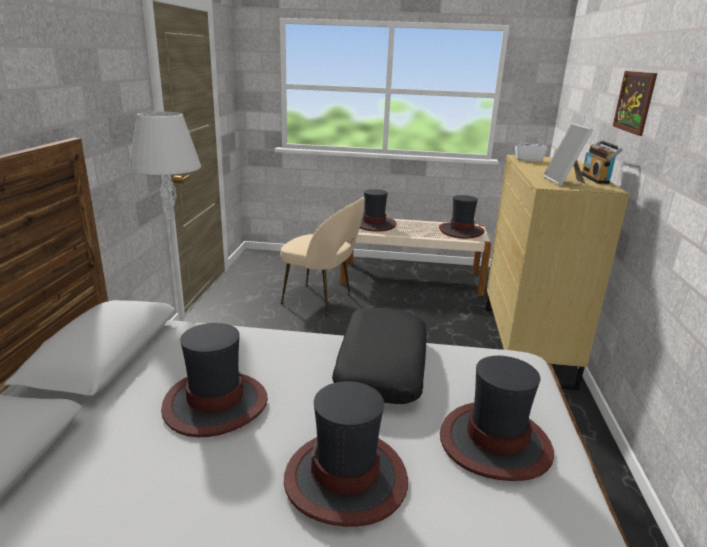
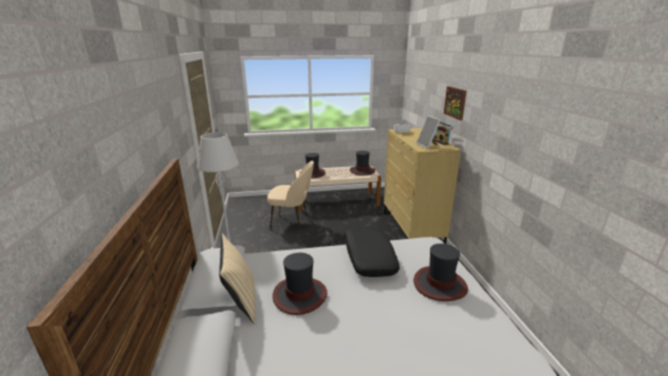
camera: 15 degrees left, 0 degrees up
(114, 393) = (241, 301): none -> beige pillow
(346, 478) = (386, 316): hat -> none

